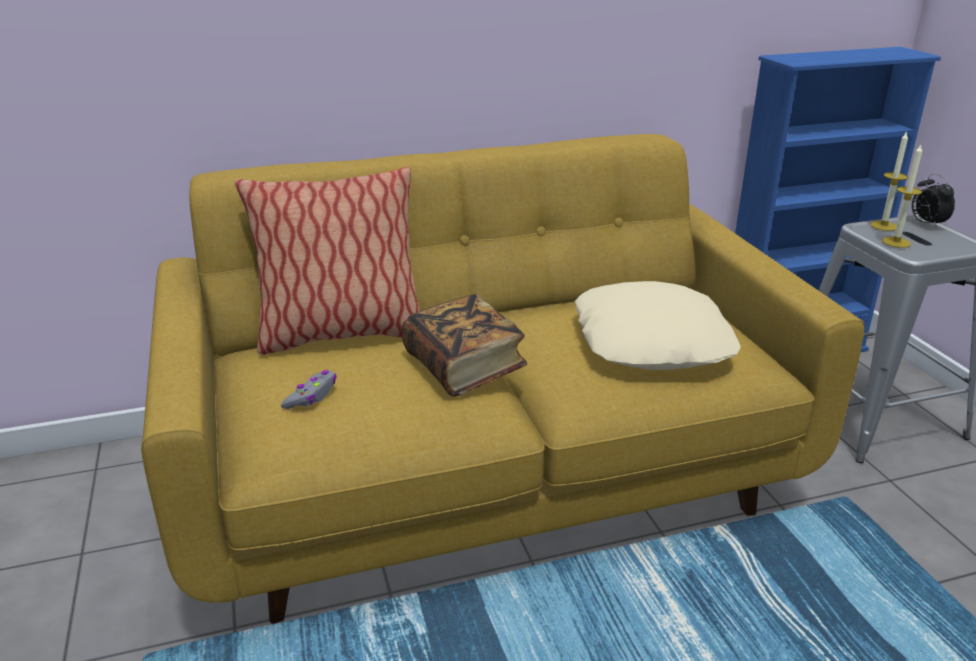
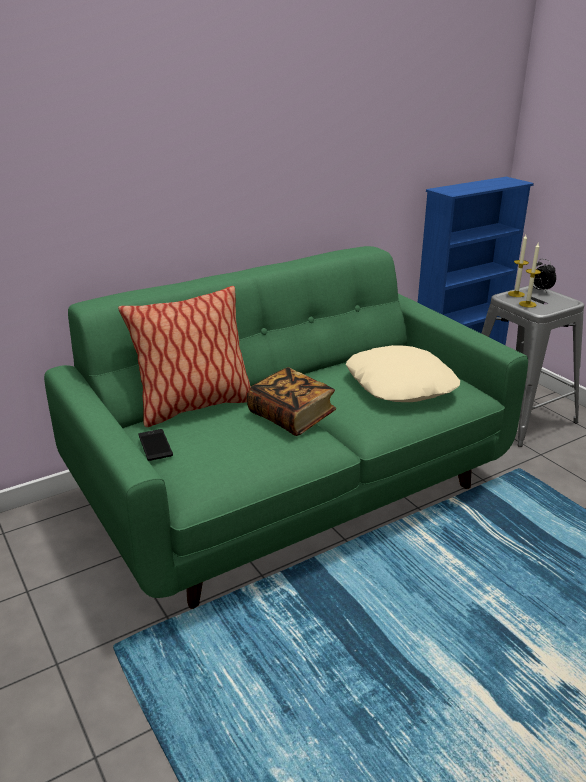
camera: 15 degrees left, 0 degrees up
(254, 381) = (155, 445): none -> phone
(312, 396) = (202, 449): grey game controller -> none
(488, 472) = (293, 489): yellow sofa -> green sofa

